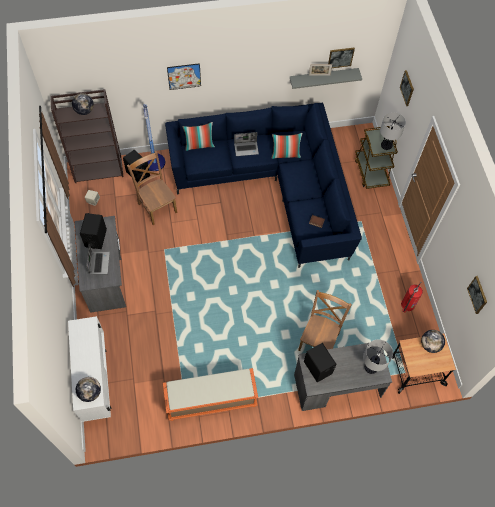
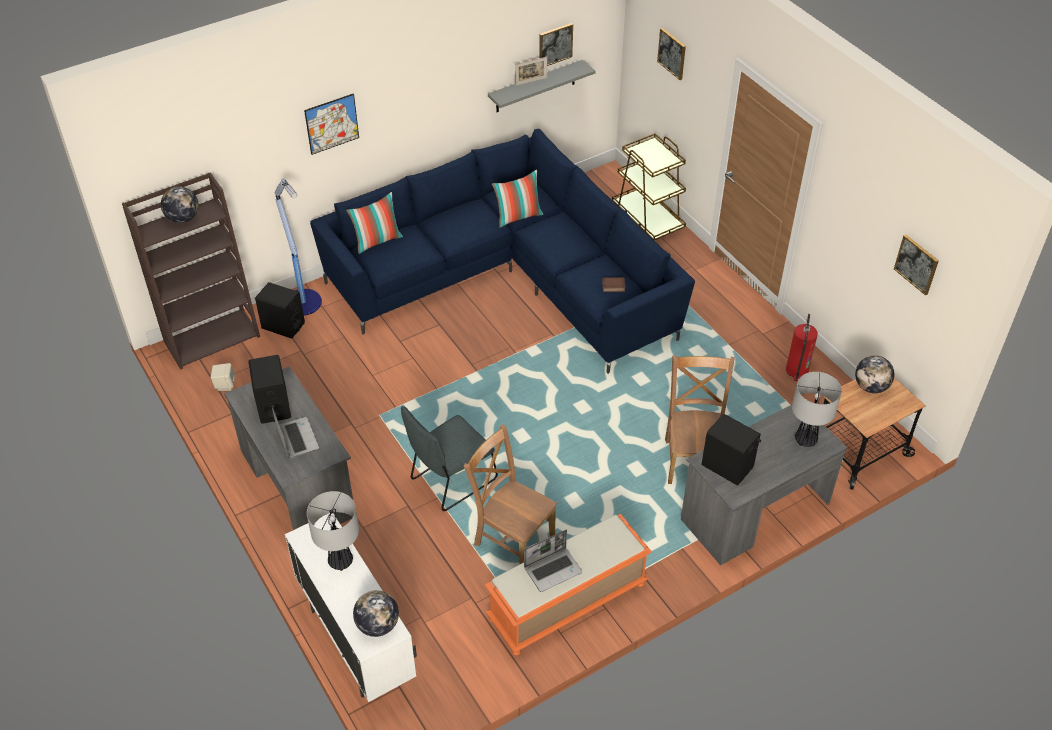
camera: 20 degrees left, 15 degrees down
(157, 206) = (337, 360): brown chair -> brown chair (512, 538)
(183, 304) = (450, 481): none -> grey chair
(246, 148) = (454, 225): laptop -> laptop (553, 569)
(386, 146) = (665, 159): table lamp -> table lamp (341, 561)

